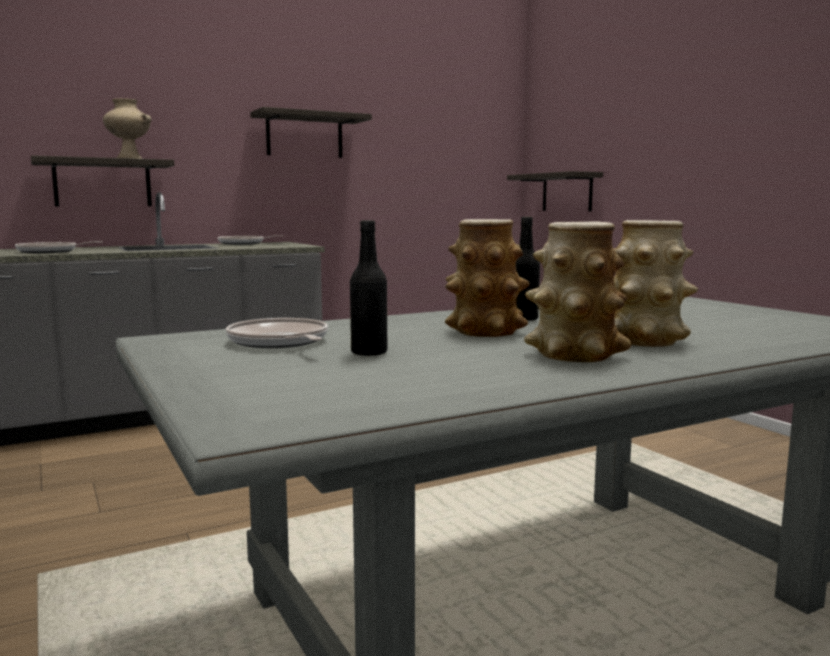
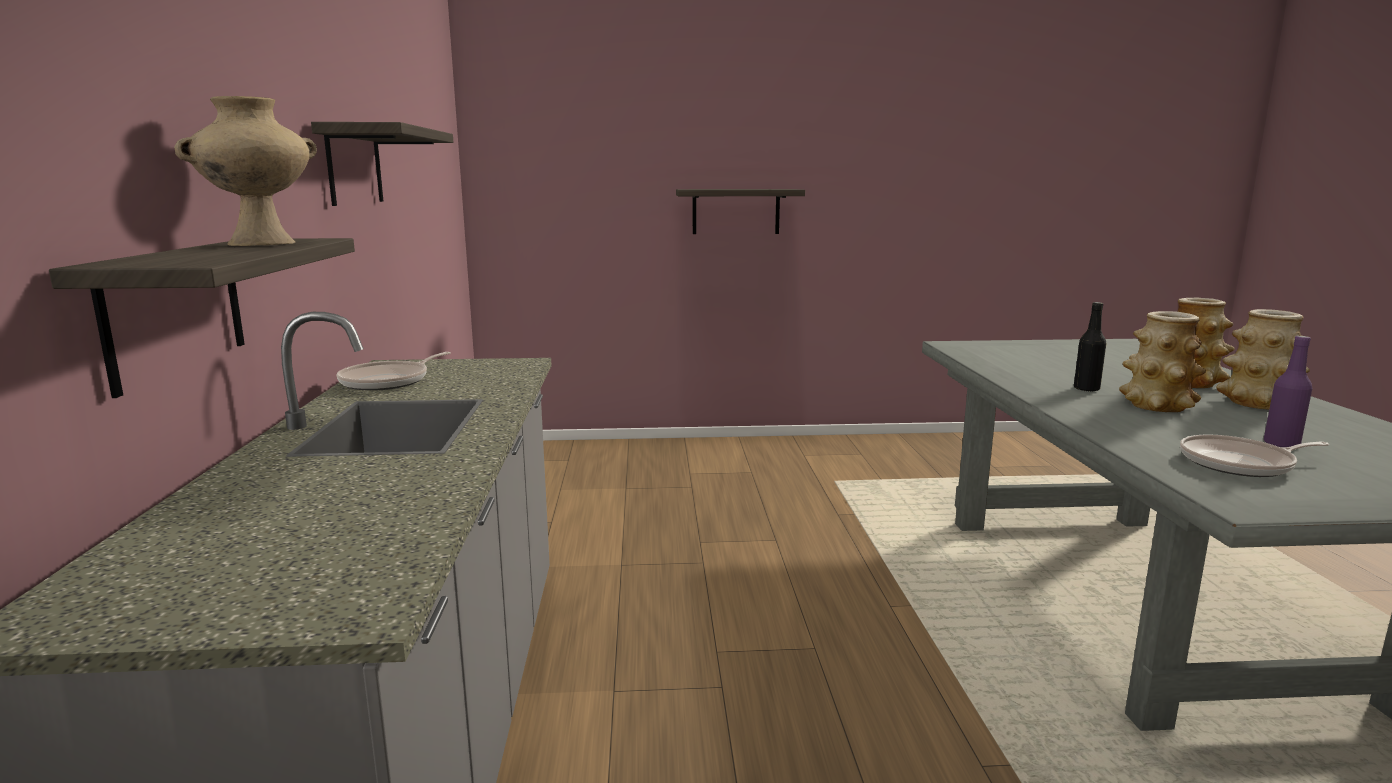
camera: 65 degrees left, 5 degrees up
(50, 252) = (376, 511): frying pan -> none
(369, 353) = (1281, 444): black bottle -> purple bottle
(567, 192) = (559, 233): shelf -> shelf (736, 211)

